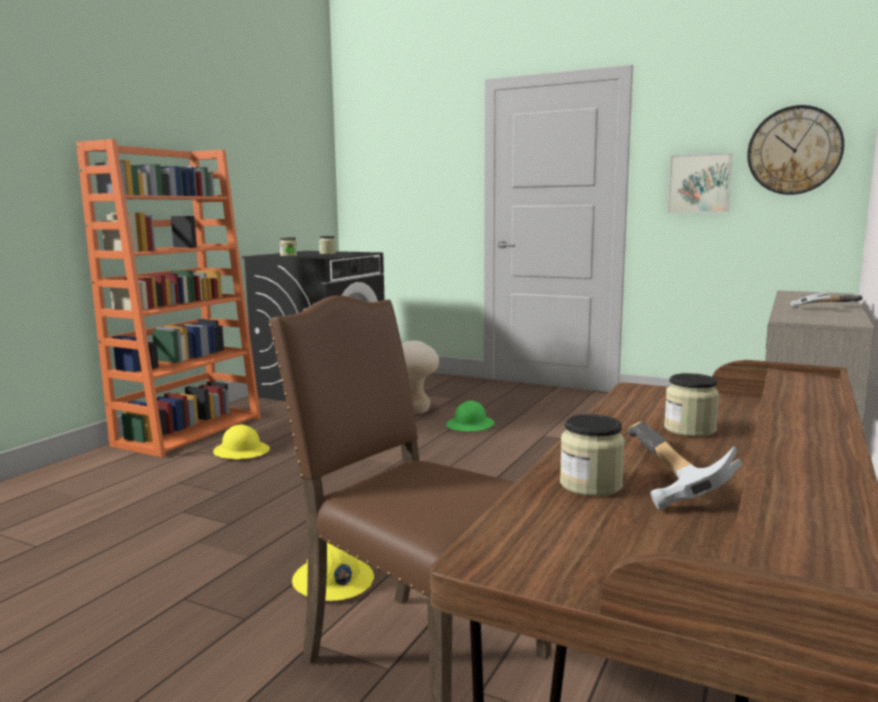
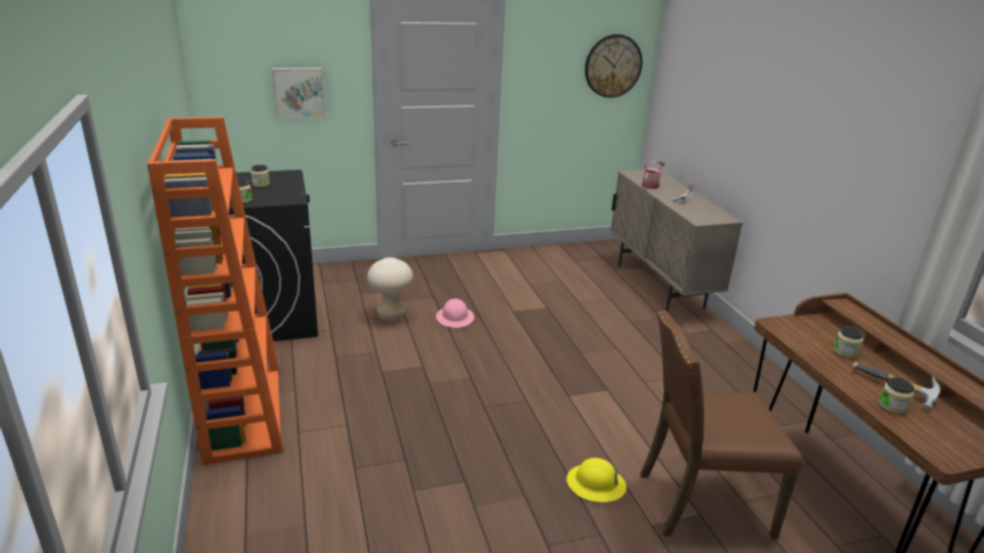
camera: 45 degrees left, 15 degrees up
(241, 452) = (340, 415): yellow hard hat -> none
(470, 425) = (455, 318): green hard hat -> pink hard hat
(699, 183) = (553, 88): picture -> picture (298, 92)
(797, 298) = (651, 185): none -> watering can

